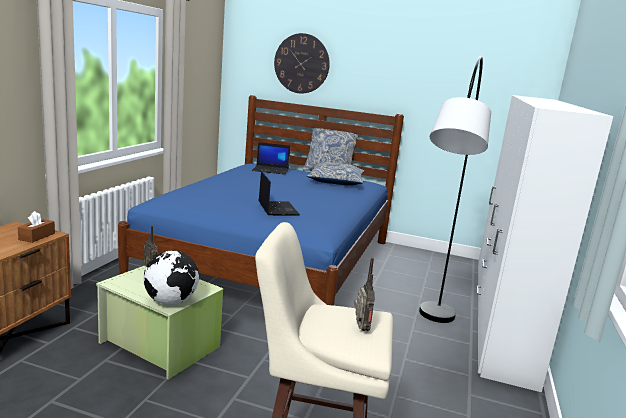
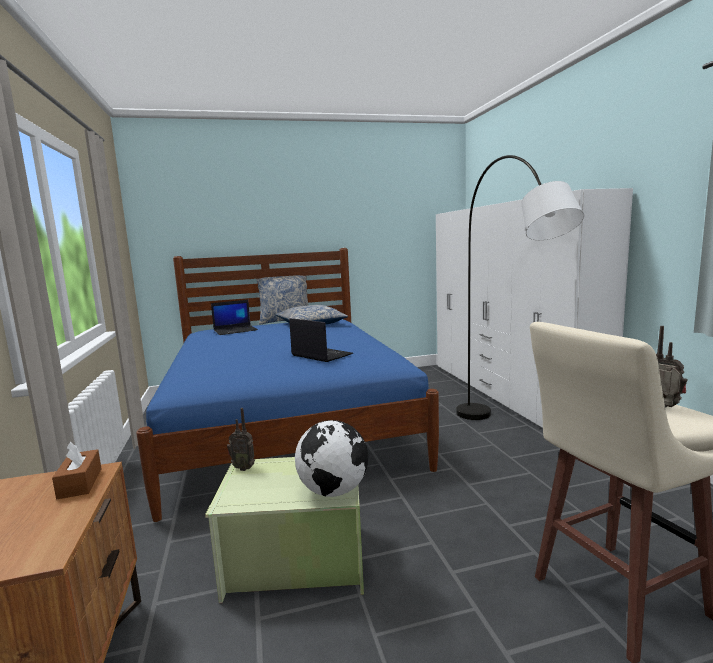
camera: 30 degrees left, 5 degrees down
(301, 63) = (229, 213): wall clock -> none

